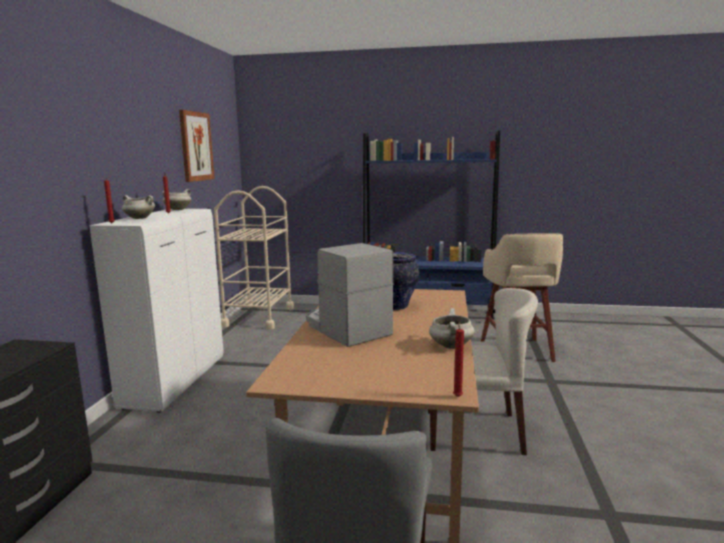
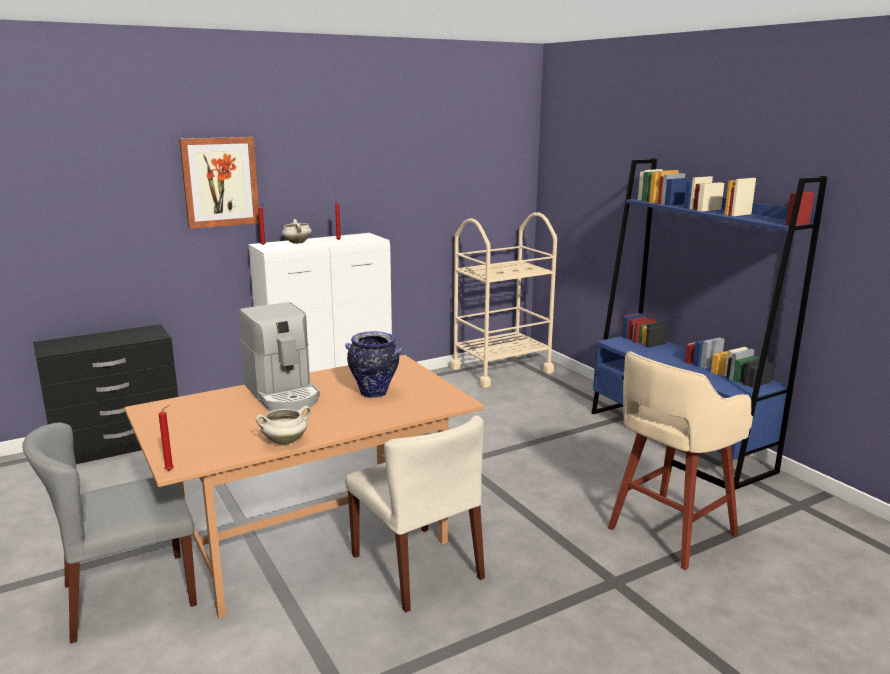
camera: 50 degrees right, 5 degrees up
(178, 210) = (363, 236): white cooking pot -> none
(196, 146) = (437, 164): picture -> picture (220, 182)
(345, 329) = (283, 394): coffee machine -> coffee machine turned 135 degrees clockwise

